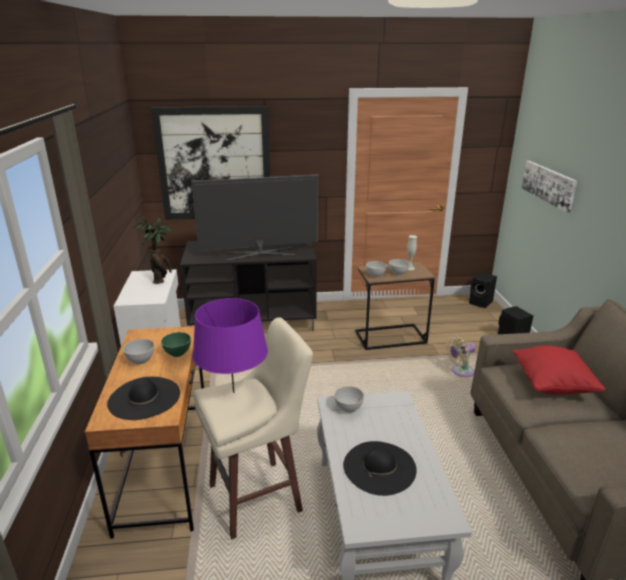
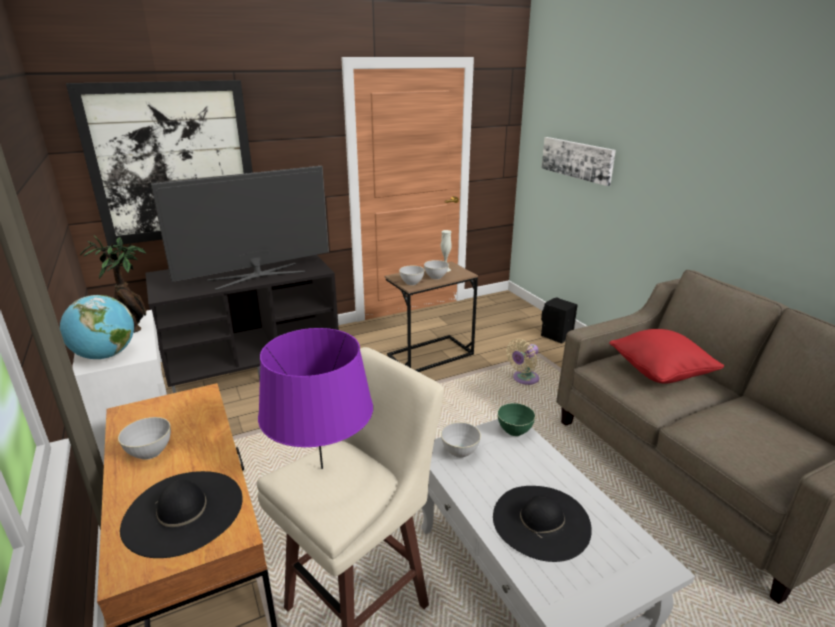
camera: 20 degrees left, 0 degrees up
(137, 296) = (105, 355): none -> globe
(177, 353) = (206, 428): green bowl -> green bowl (514, 430)
(481, 303) = (506, 301): black speaker -> none

